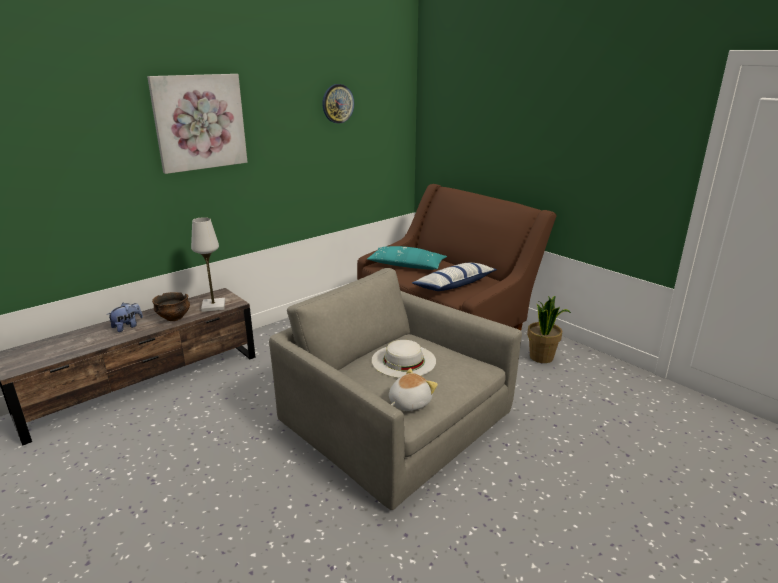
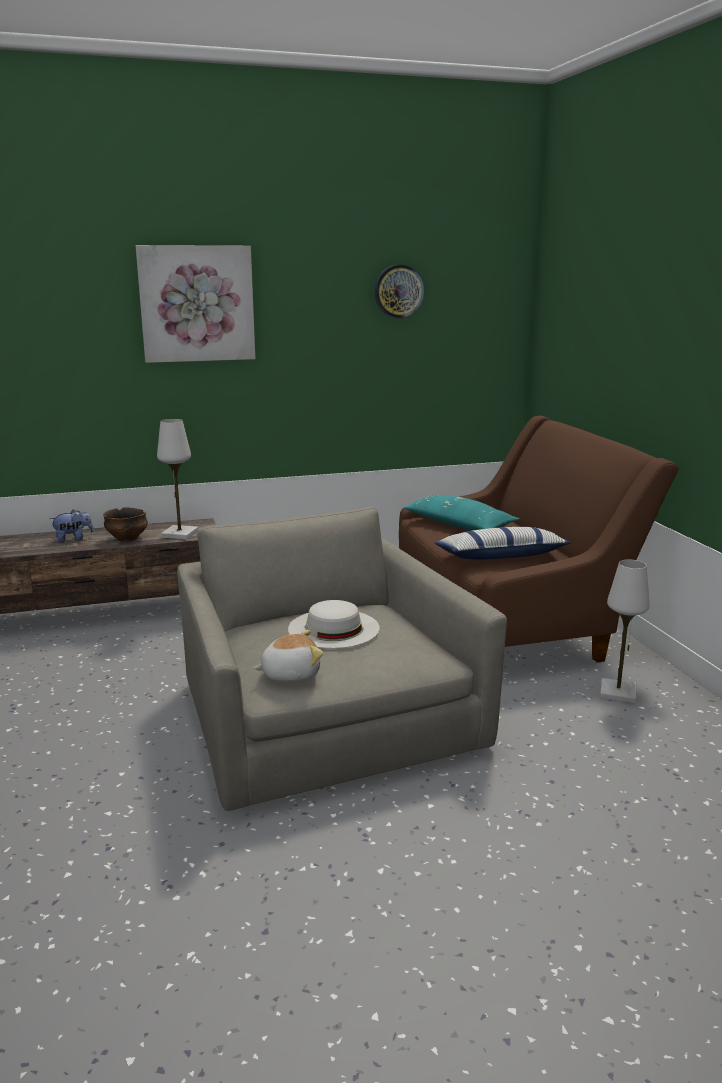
camera: 25 degrees right, 5 degrees down
(542, 357) = (618, 692): potted plant -> white table lamp

